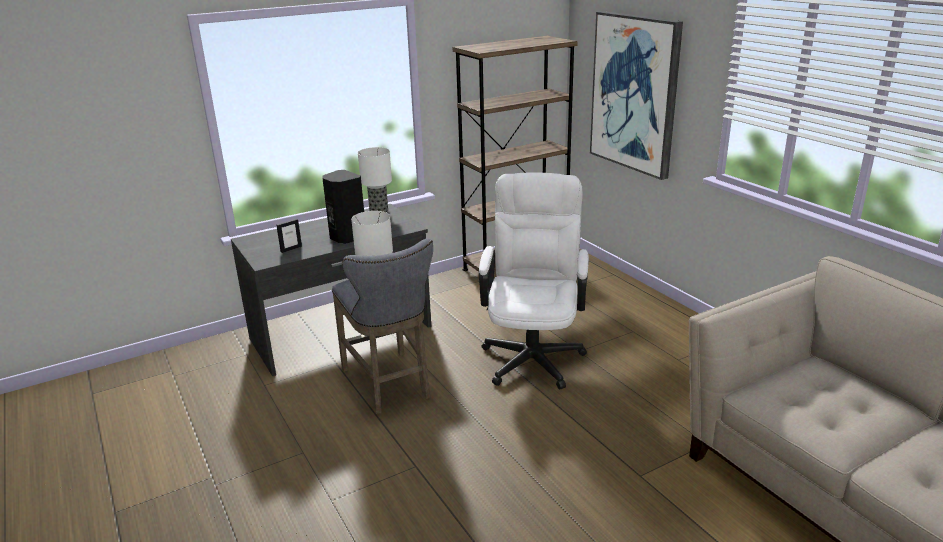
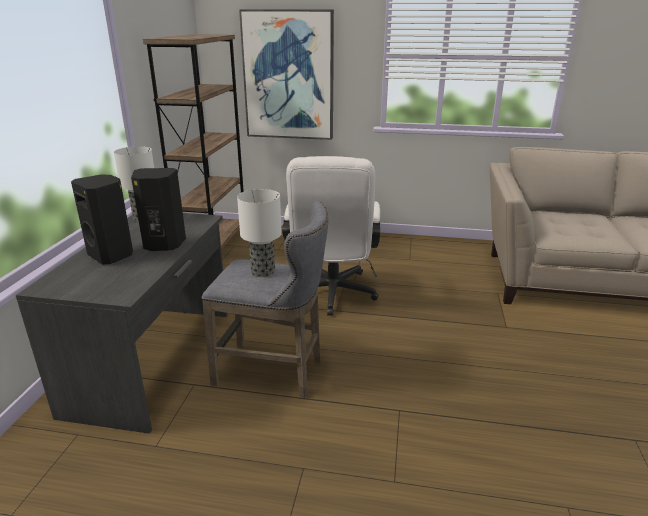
camera: 50 degrees left, 0 degrees up
(291, 249) = (125, 274): picture frame -> none
(310, 233) = (112, 255): none -> black speaker
(533, 353) = (332, 295): white office chair -> white office chair turned 135 degrees counterclockwise

